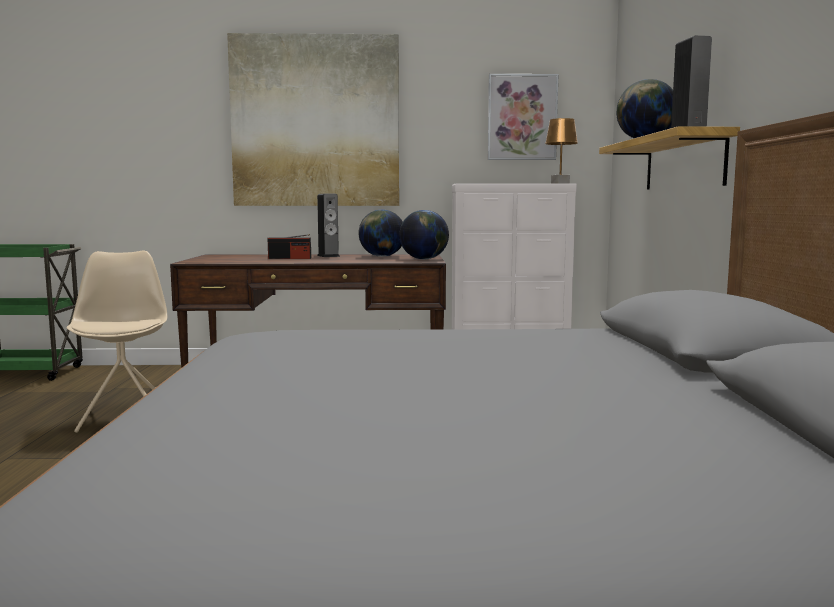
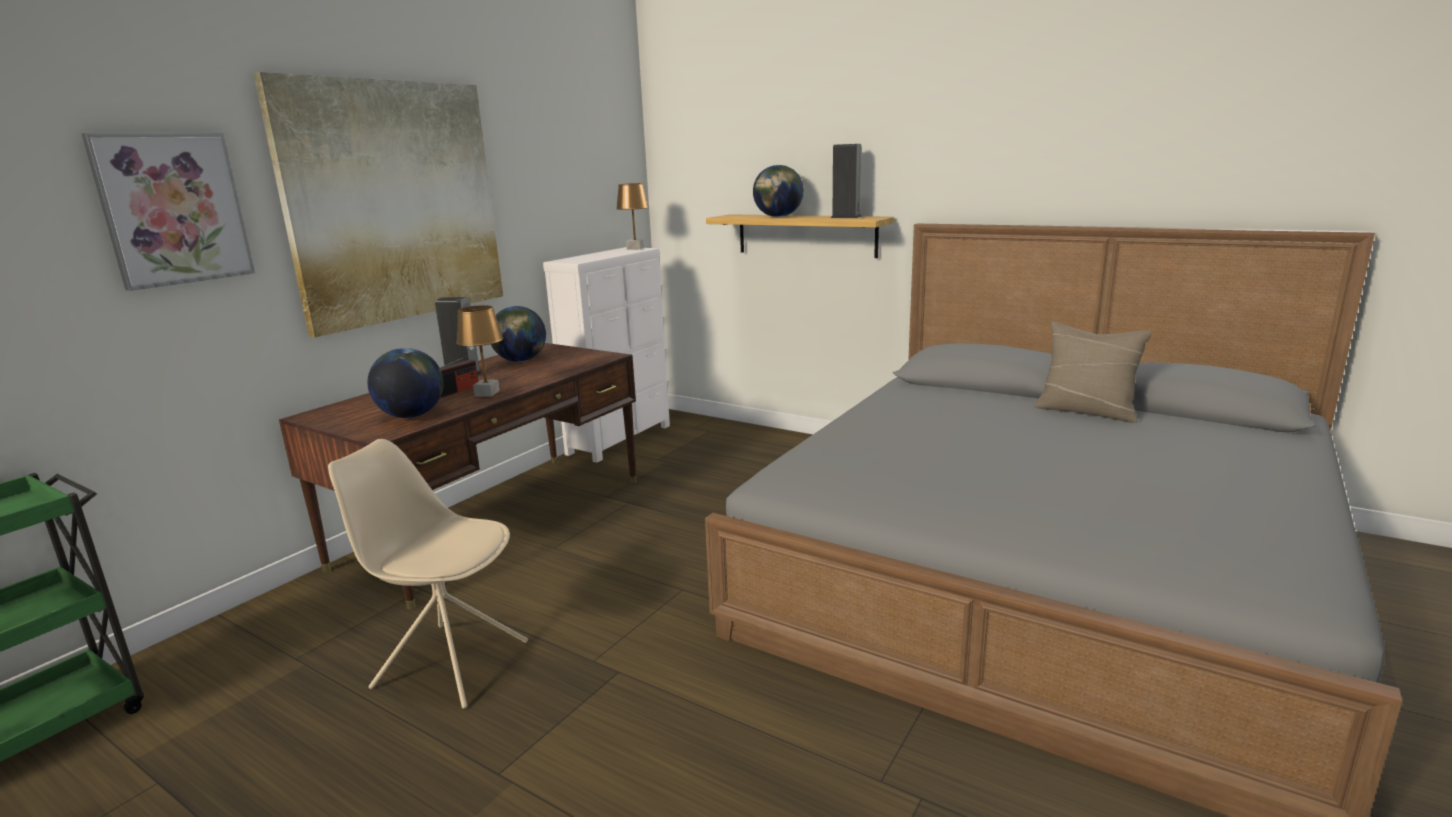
camera: 55 degrees left, 10 degrees up
(295, 261) = (487, 393): none -> brown table lamp
(424, 259) = (584, 354): globe -> globe (411, 415)
(522, 117) = (587, 181): picture -> picture (173, 209)
(674, 386) = (1086, 411): none -> beige pillow

